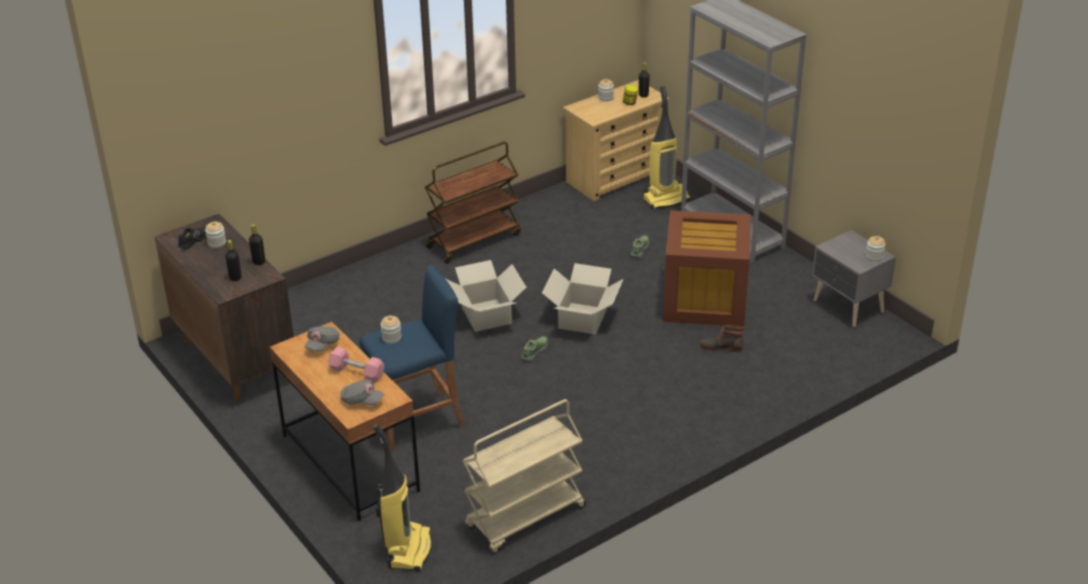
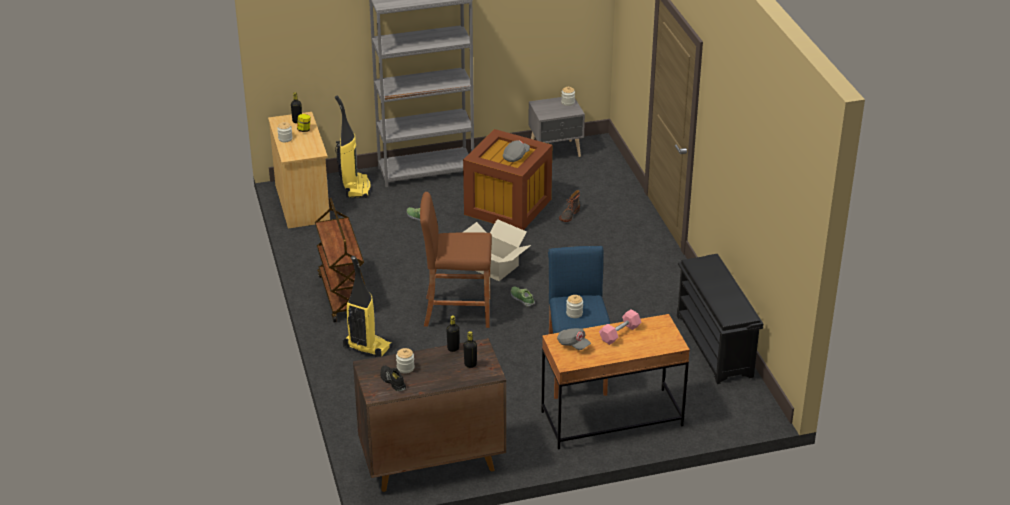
camera: 70 degrees left, 0 degrees up
(362, 401) = (658, 337): grey cap -> grey cap (516, 157)
(408, 549) = (724, 407): vacuum cleaner -> vacuum cleaner (366, 347)
(487, 315) = (457, 311): cardboard box -> brown stool
(525, 518) = (715, 346): beige cart -> black shoe rack

